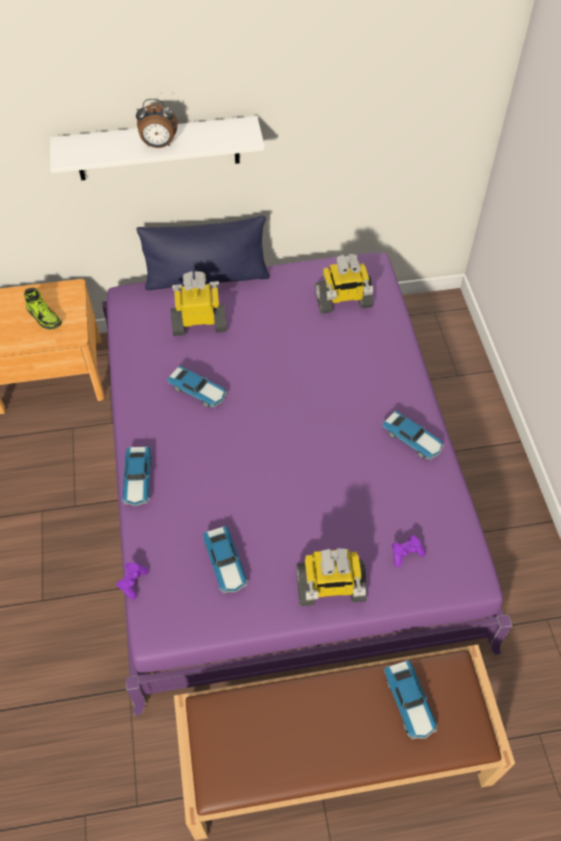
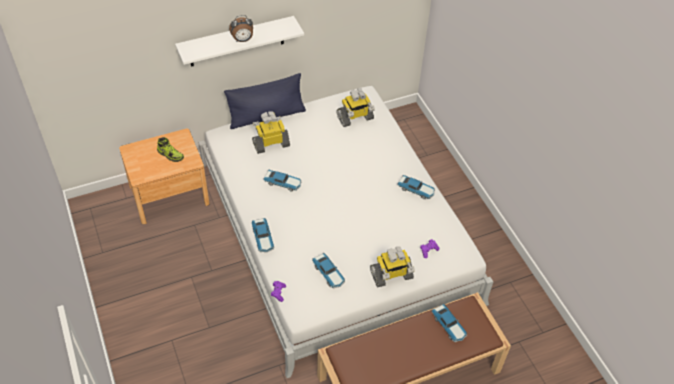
camera: 15 degrees left, 5 degrees down
(280, 476) = (335, 231): purple bed -> white bed

